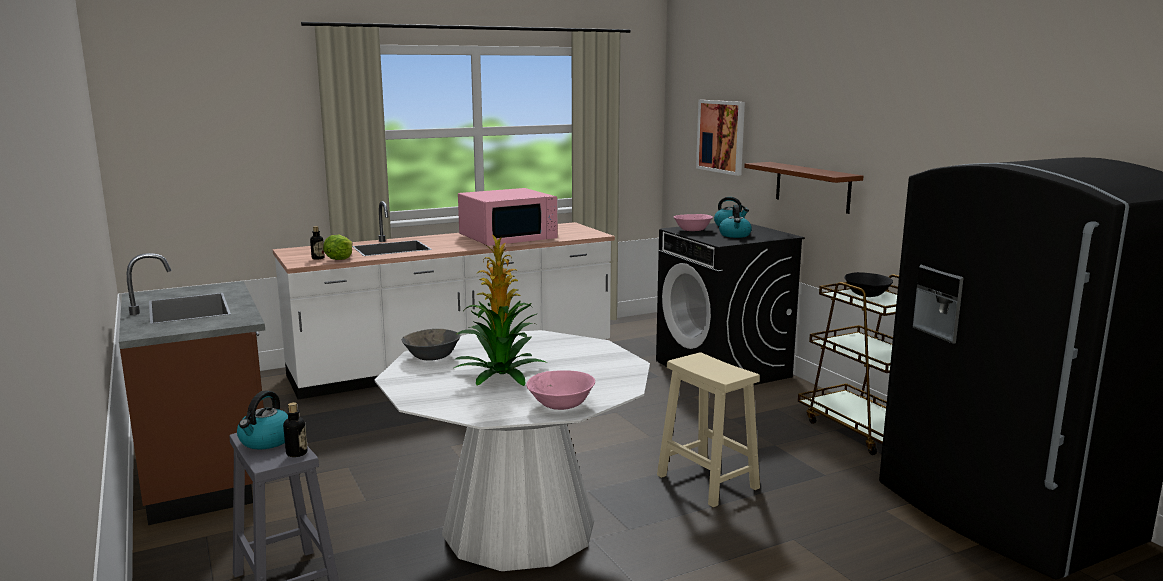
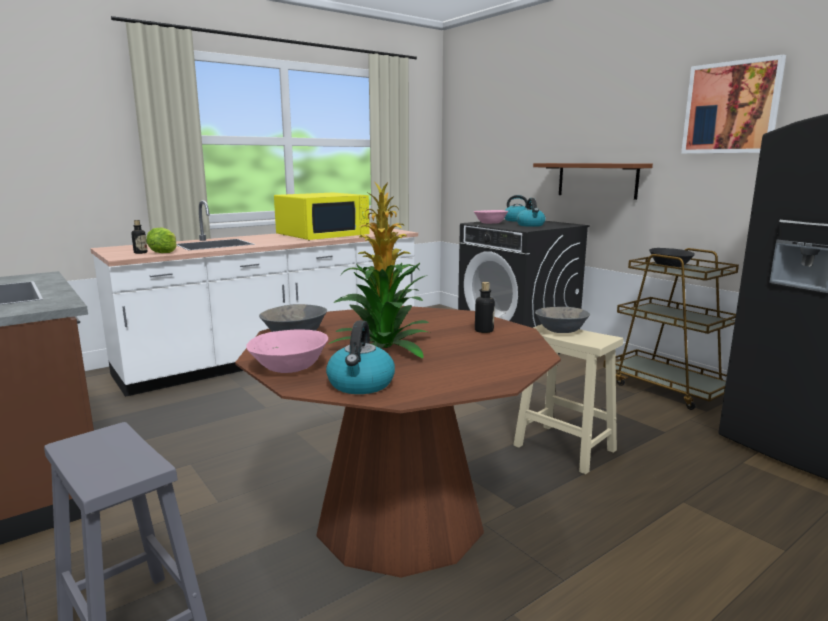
camera: 10 degrees left, 0 degrees up
(266, 441) = (98, 450): kettle -> kettle (361, 384)
(297, 453) = (144, 464): bottle -> bottle (484, 330)
(508, 237) = (323, 235): pink microwave -> yellow microwave
(518, 527) = (399, 518): white dining table -> brown dining table
(562, 404) = (480, 376): pink bowl -> pink bowl (290, 367)
(703, 363) = (561, 331): none -> grey bowl
(721, 136) = (500, 147): picture -> picture (731, 108)

